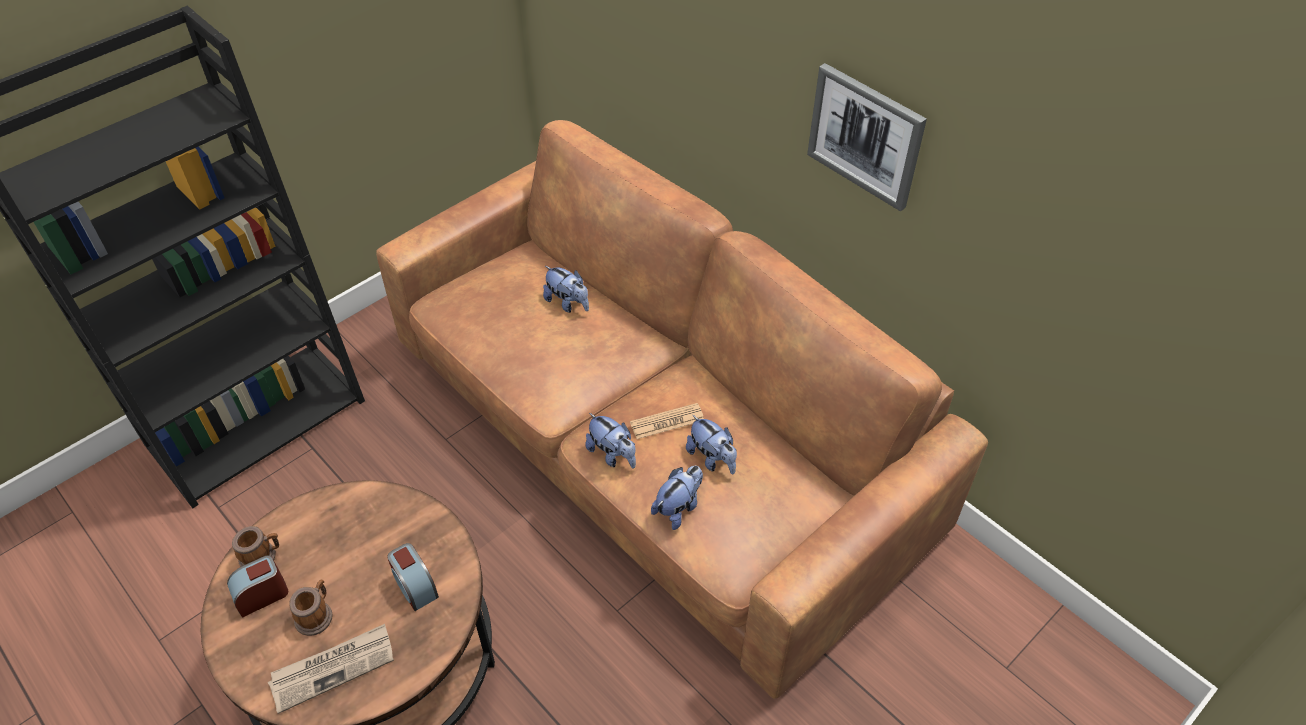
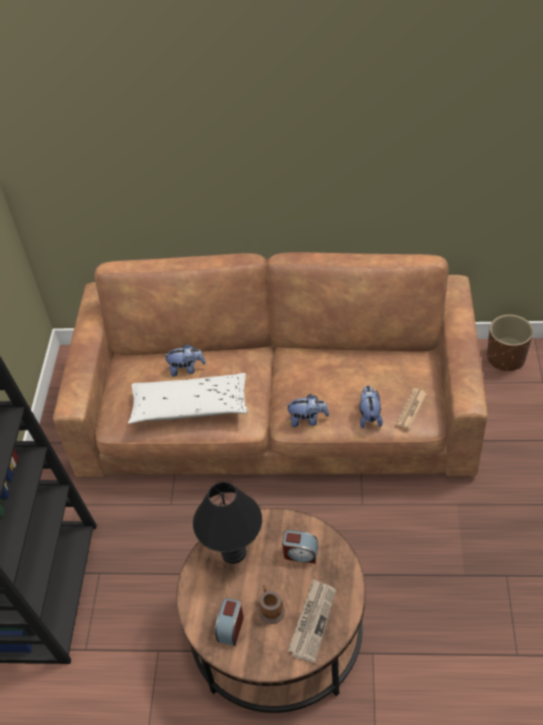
camera: 40 degrees left, 0 degrees up
(262, 556) = (204, 612): mug -> none
(362, 524) = (234, 552): none -> black table lamp
(519, 342) = (190, 406): none -> white pillow
(667, 422) = (314, 383): newspaper -> newspaper (411, 409)
(712, 459) = (356, 383): plush toy -> none
(865, 136) = (337, 155): picture -> none
(992, 597) = (506, 358): none -> brown planter

